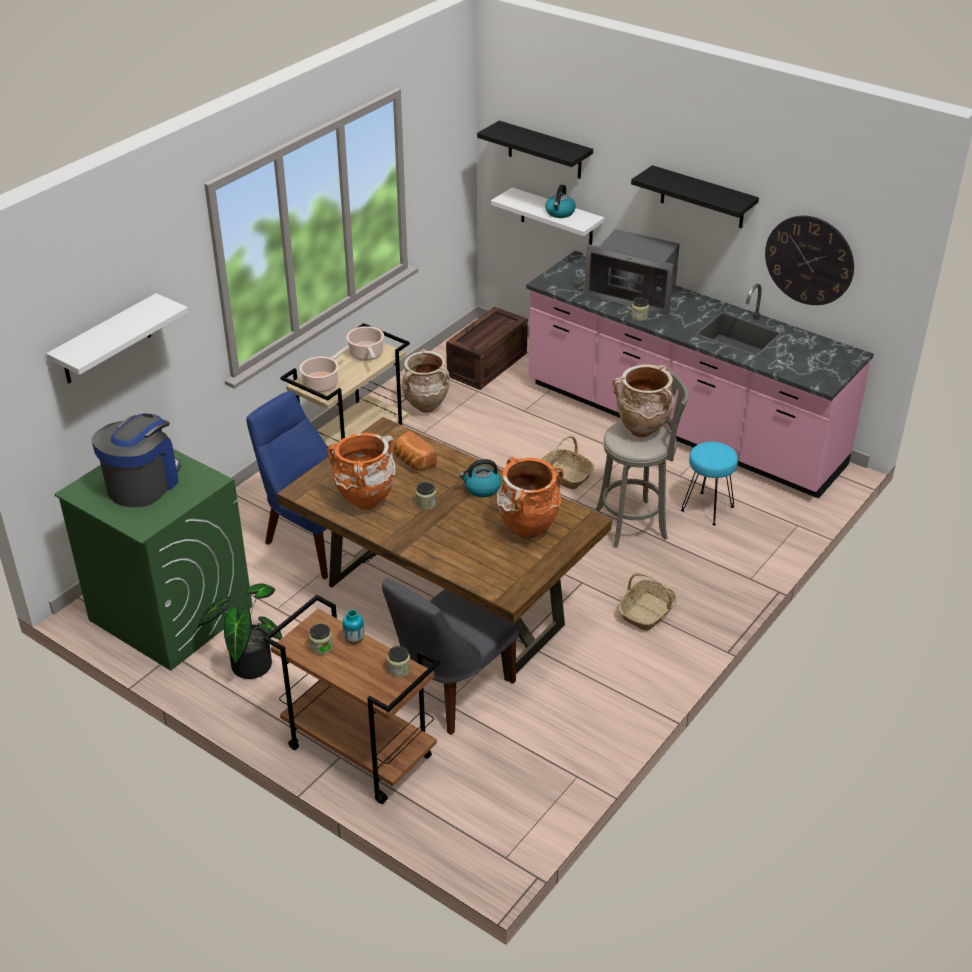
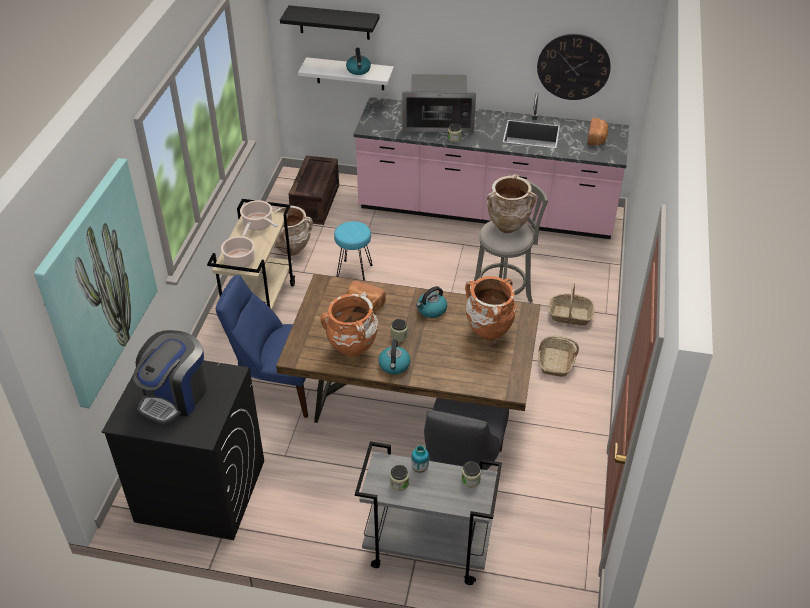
camera: 25 degrees left, 5 degrees up
(106, 340) = (97, 282): white shelf -> picture
(143, 484) = (175, 396): coffee machine -> coffee machine turned 150 degrees counterclockwise
(169, 613) = (199, 491): green washing machine -> black washing machine
(249, 662) = (292, 509): potted plant -> none
(358, 752) = (426, 550): brown cart -> grey cart
(398, 531) = (394, 366): none -> kettle
(564, 475) = (430, 275): basket -> basket (570, 315)
(702, 198) = (480, 35): black shelf -> none
(707, 508) = (543, 269): turquoise stool -> turquoise stool (354, 271)
(817, 359) = (597, 139): none -> bread

